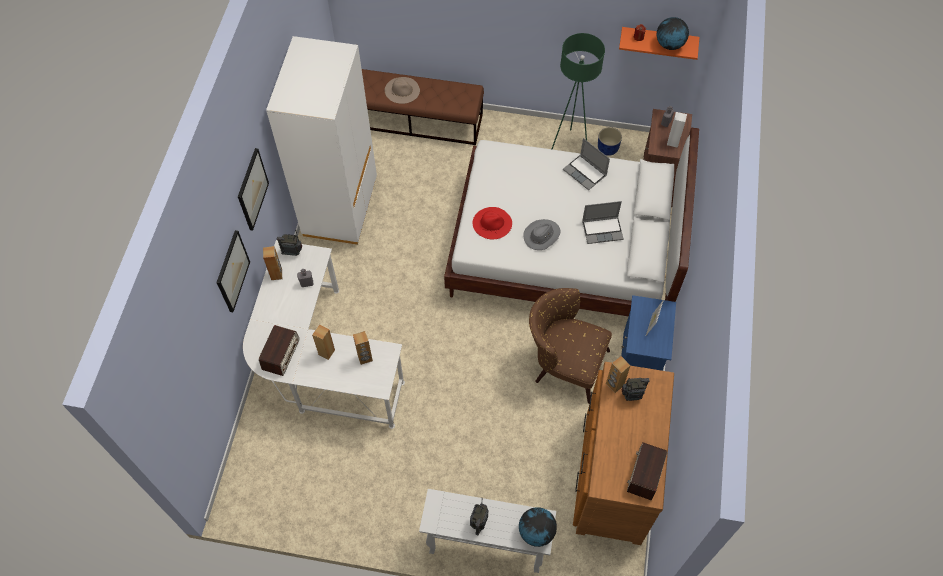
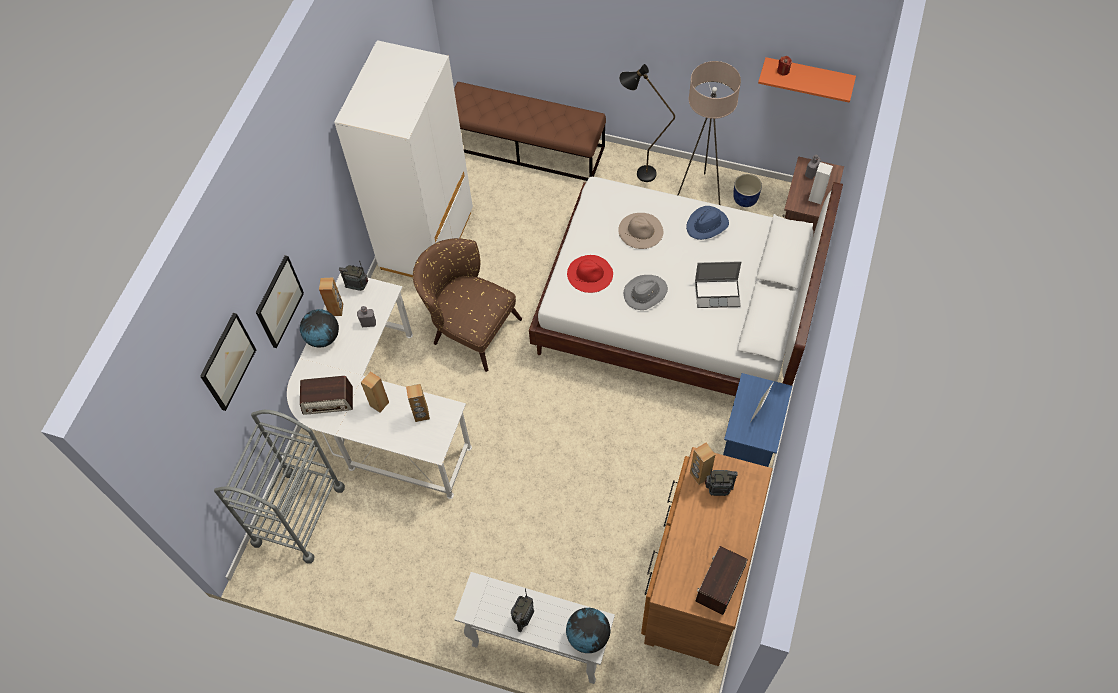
camera: 10 degrees right, 0 degrees up
(252, 189) = (312, 211): picture -> picture (227, 361)
(260, 457) = (298, 515): none -> grey cart
(281, 354) = (328, 401): radio -> radio turned 60 degrees clockwise
(402, 90) = (511, 111): beige hat -> beige hat (641, 230)
(515, 134) = (638, 173): none -> black floor lamp
(564, 363) = (658, 444): brown armchair -> brown armchair (469, 327)
(569, 148) = (700, 195): green floor lamp -> beige floor lamp
(585, 173) = (707, 225): laptop -> blue hat
(669, 45) = (818, 82): globe -> globe (323, 338)

